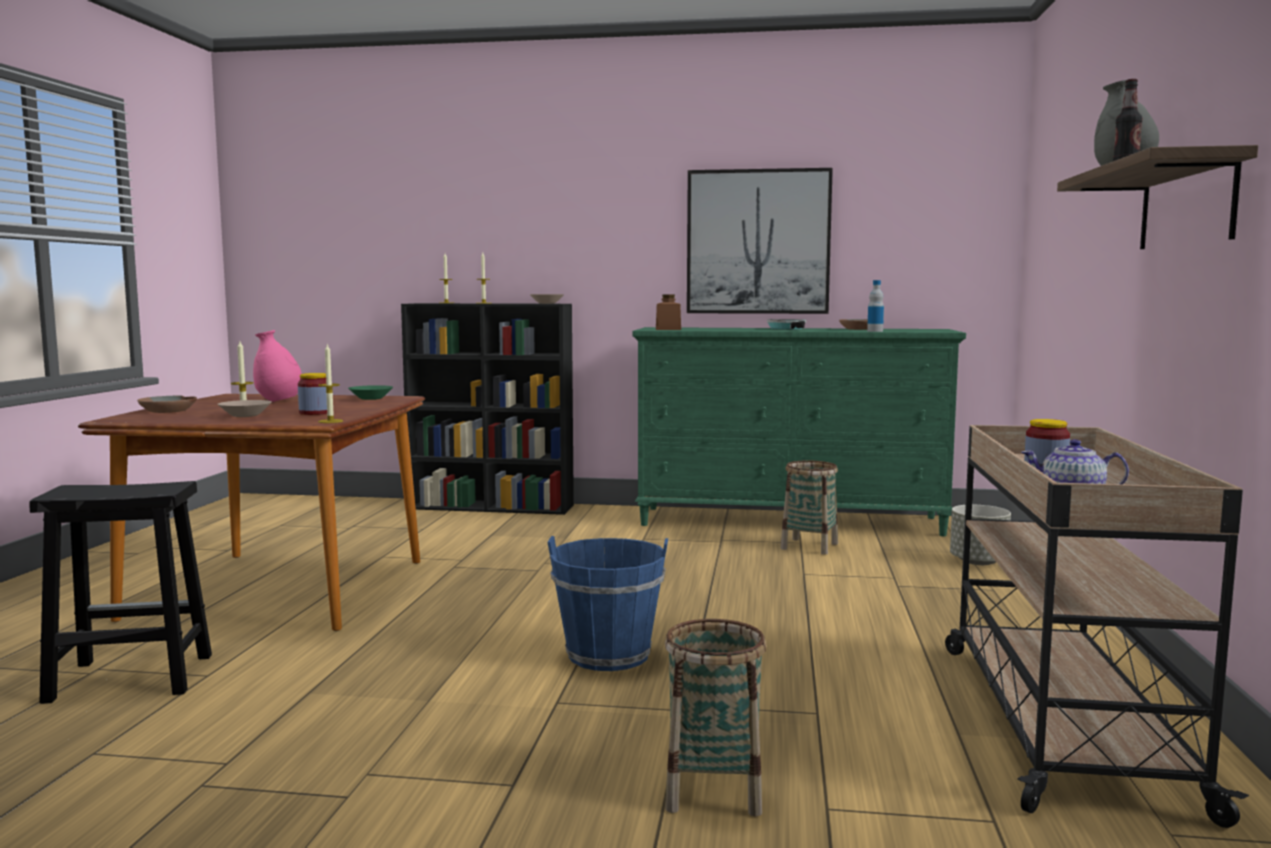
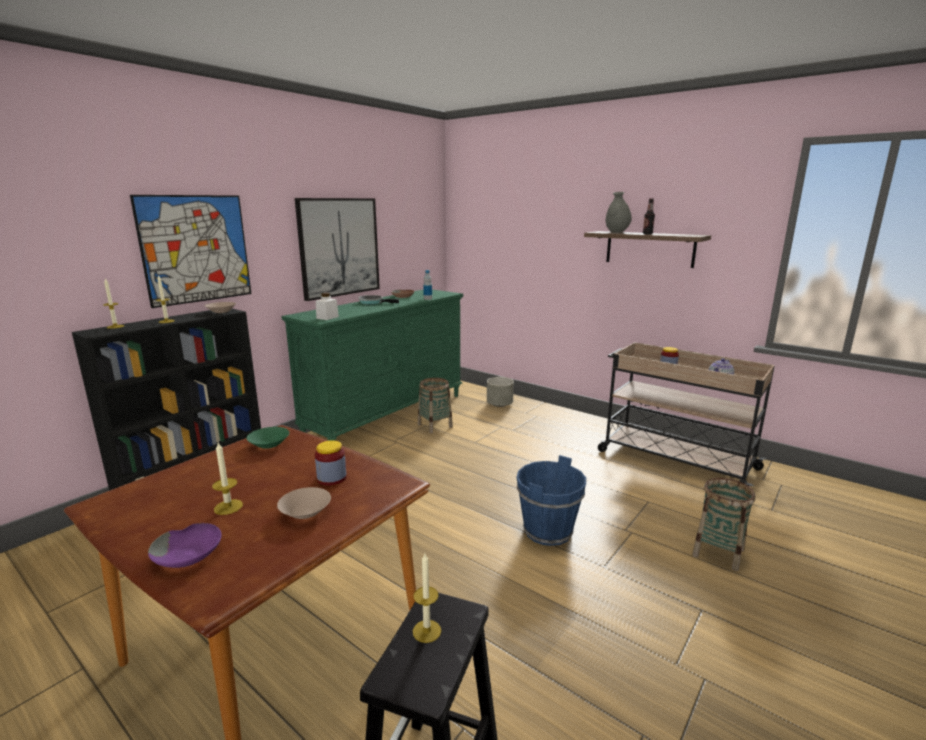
camera: 60 degrees left, 10 degrees up
(168, 411) = (189, 554): brown bowl -> purple bowl
(278, 401) = (210, 485): pink vase -> none
(330, 421) = (398, 478): candle -> candle (427, 631)
(549, 232) = (196, 249): none -> picture
(668, 329) = (327, 317): brown jar -> white jar

